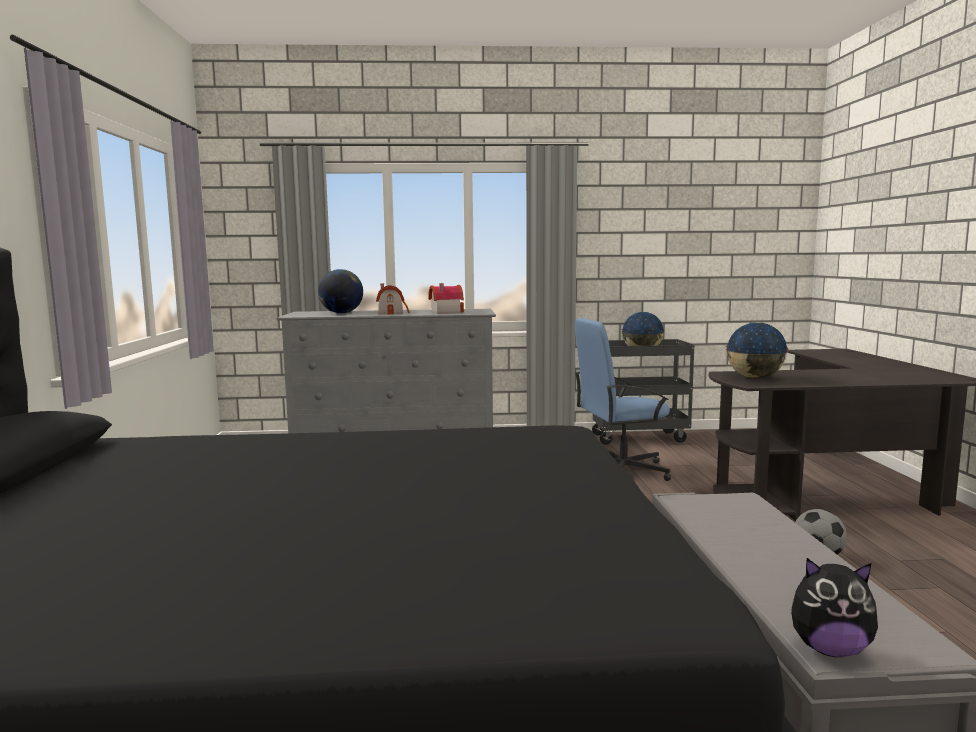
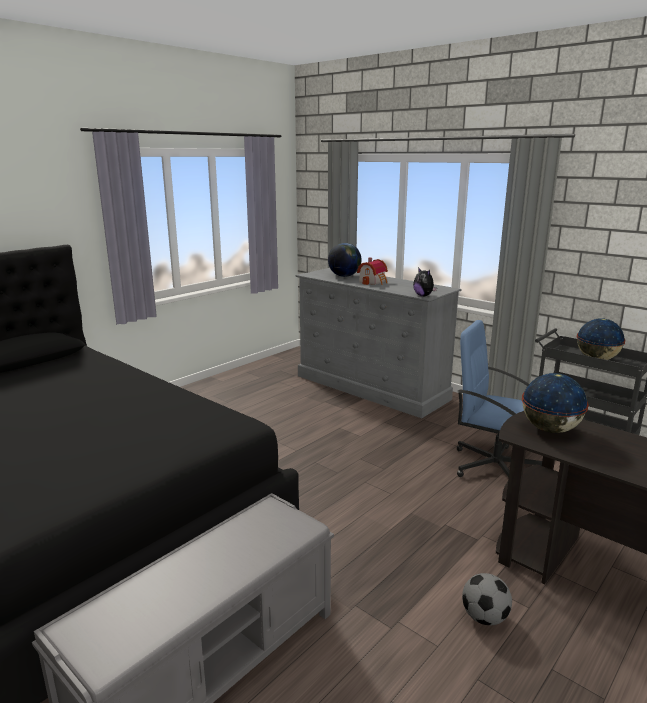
camera: 45 degrees right, 10 degrees up
(444, 312) = (406, 288): toy house -> none
(829, 649) = (72, 627): plush toy -> plush toy (424, 296)

